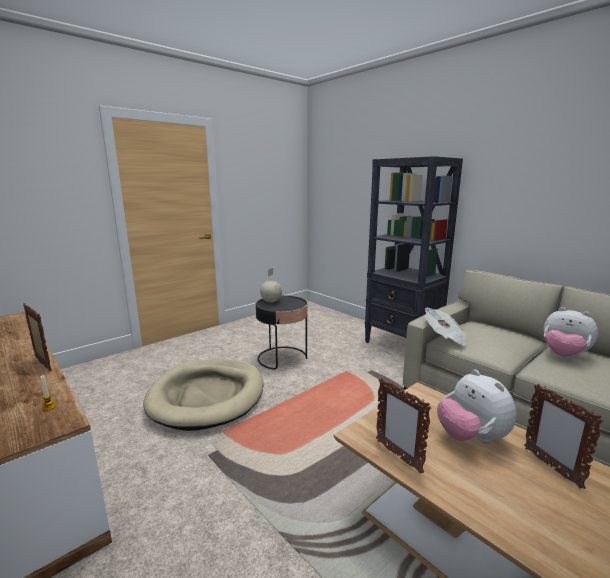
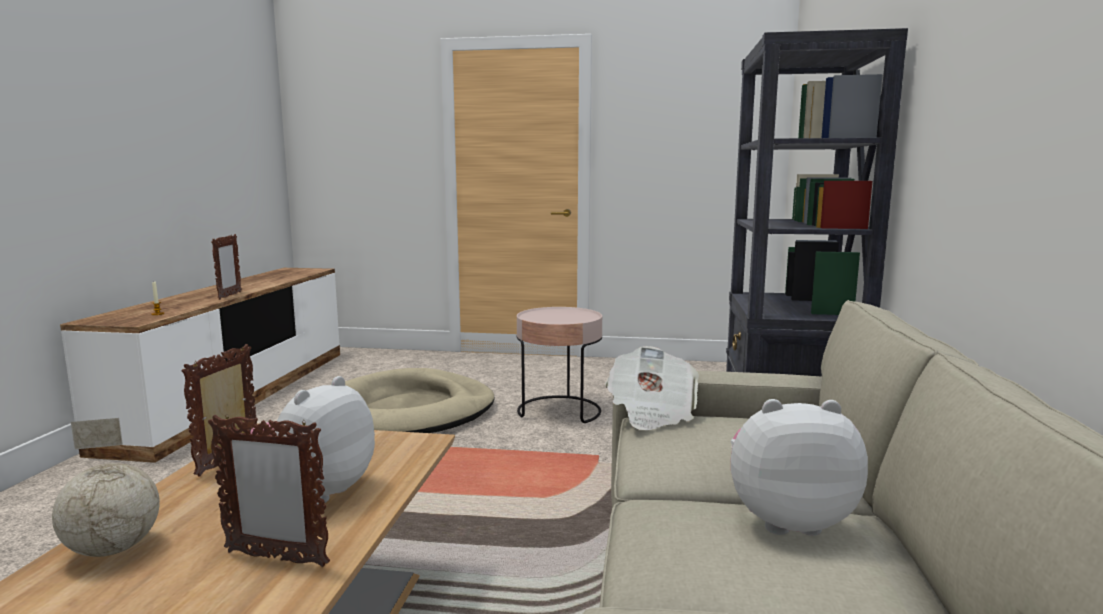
camera: 50 degrees right, 5 degrees down
(271, 301) = (555, 312): globe -> globe (112, 549)
(282, 358) = (559, 411): black side table -> pink side table
(551, 467) = (276, 558): picture frame -> picture frame turned 105 degrees counterclockwise
(563, 355) = (786, 520): plush toy -> plush toy turned 90 degrees clockwise

